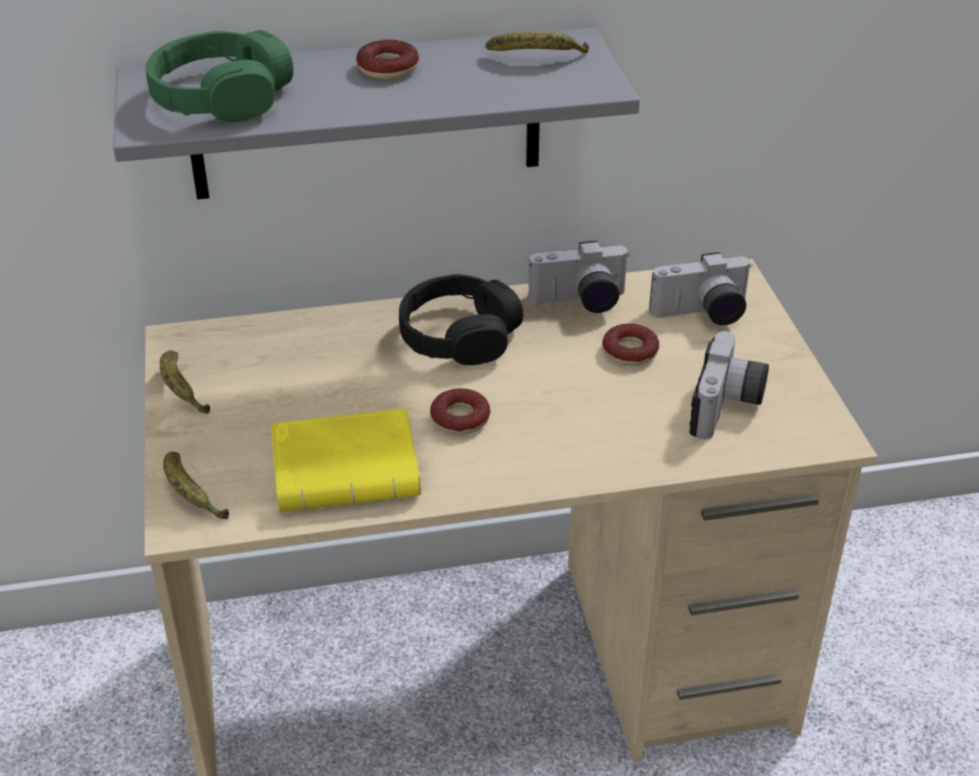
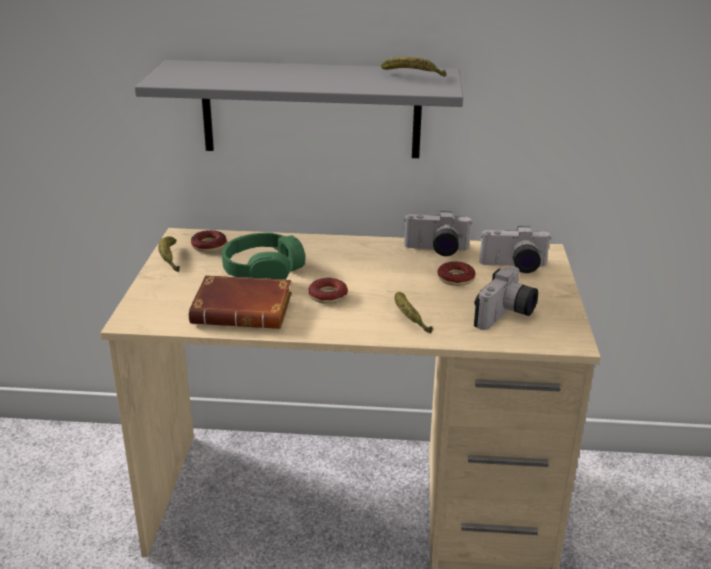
camera: 15 degrees right, 10 degrees down
(191, 495) = (144, 308): banana -> banana (408, 318)
(221, 97) = (211, 74): green headphones -> green headphones (263, 270)
(349, 469) = (245, 310): yellow book -> brown book
(388, 68) = (318, 72): donut -> donut (209, 246)
(459, 336) = (350, 256): black headphones -> none

